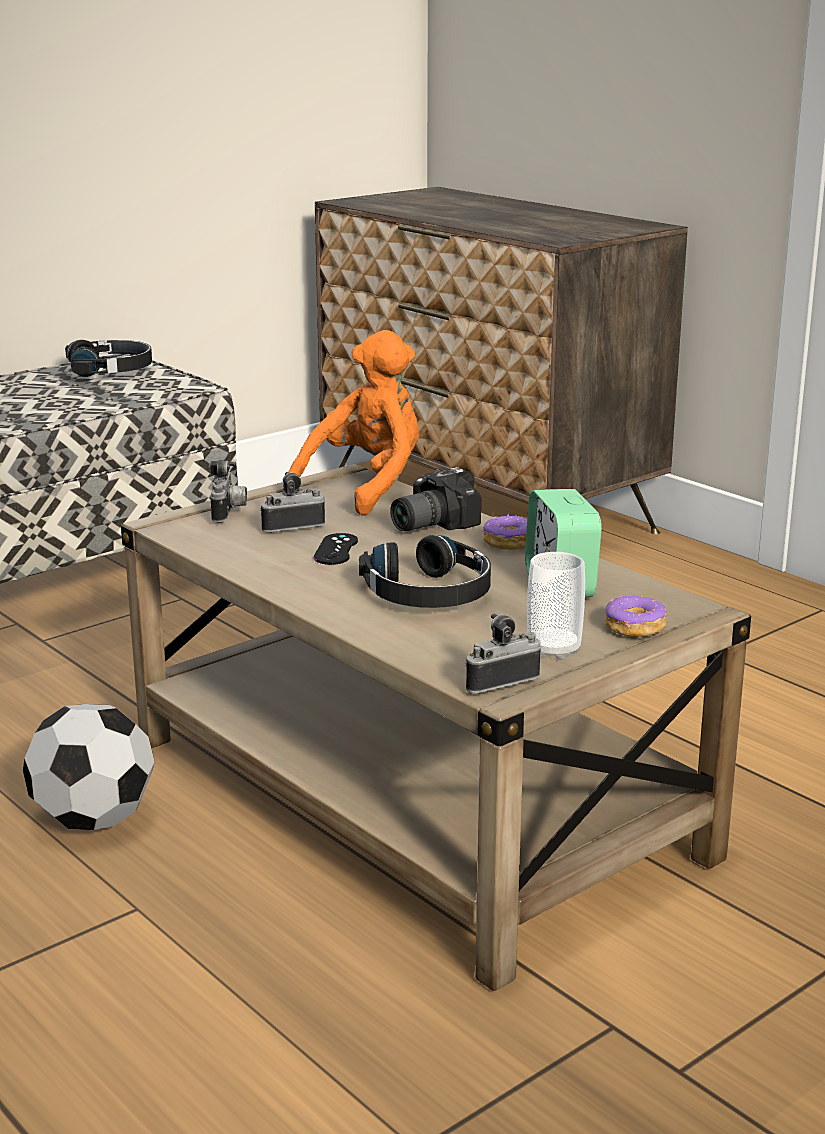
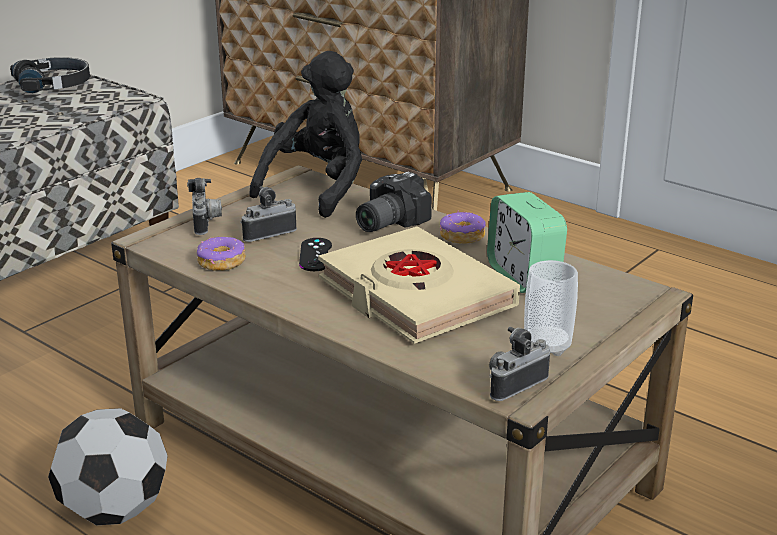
camera: 10 degrees left, 5 degrees up
(367, 487) = (318, 188): orange plush toy -> black plush toy
(429, 593) = (415, 294): black headphones -> beige book
(634, 627) = (605, 316): donut -> donut (221, 262)

